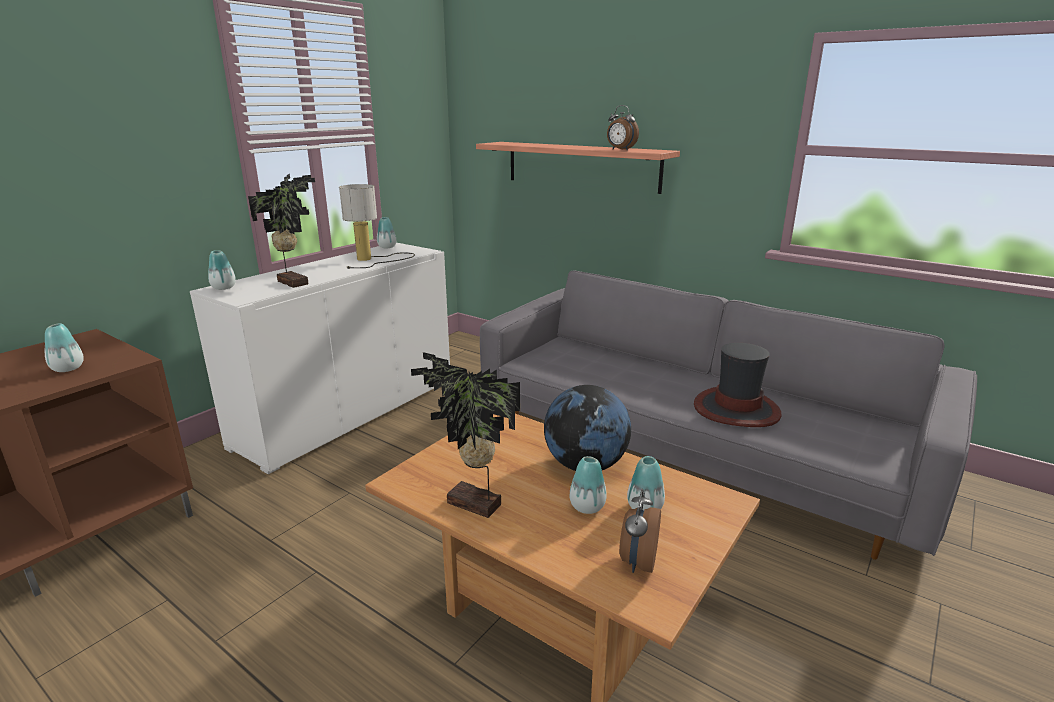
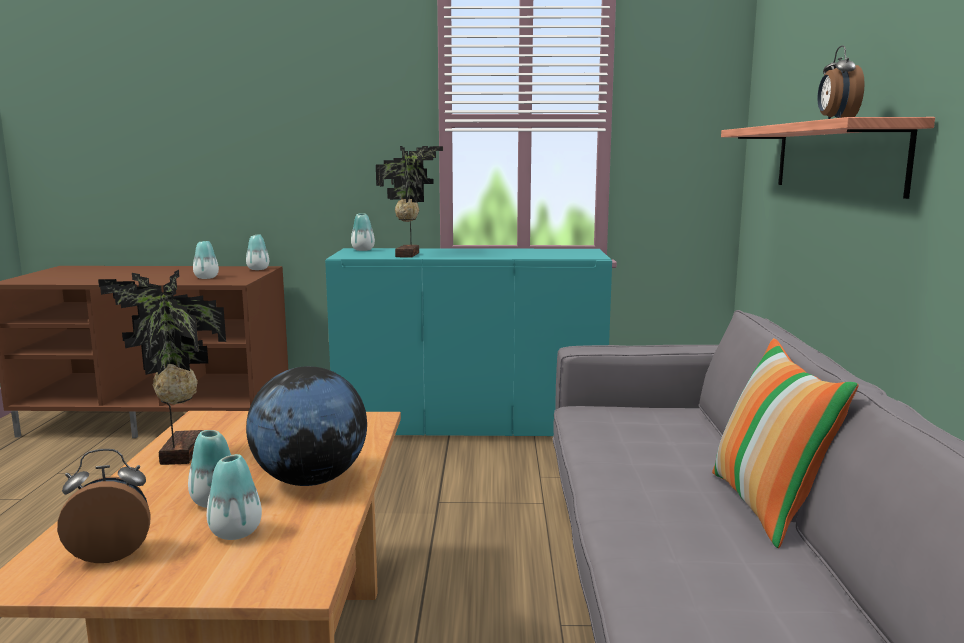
camera: 55 degrees right, 10 degrees down
(349, 412) = (470, 424): white cabinet -> turquoise cabinet
(373, 259) = (523, 254): table lamp -> none
(387, 247) = (574, 250): vase -> vase (258, 269)
(689, 372) = (768, 506): none -> pillow
(736, 409) = (695, 569): hat -> none

